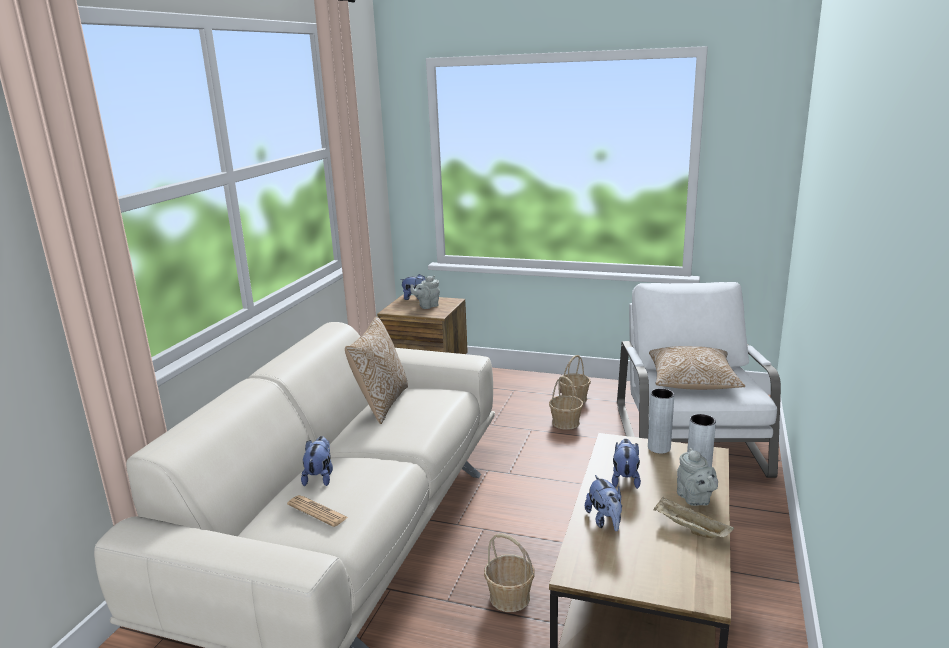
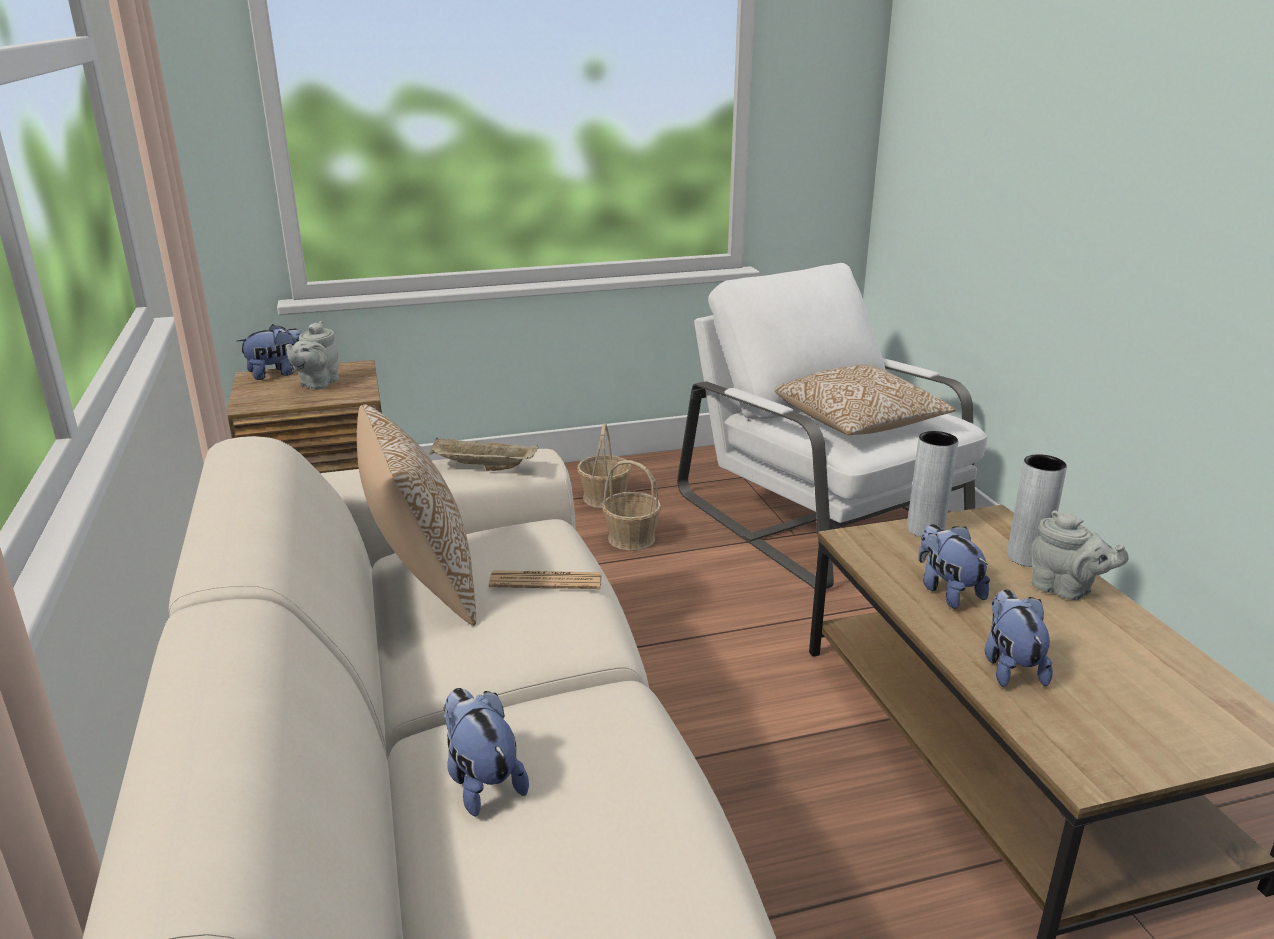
camera: 35 degrees left, 5 degrees up
(317, 511) = (587, 861): newspaper -> newspaper (546, 581)
(510, 597) = (852, 861): basket -> none
(605, 521) = (1010, 667): plush toy -> plush toy turned 135 degrees counterclockwise
(689, 529) = (1119, 637): beige tray -> beige tray (482, 467)

